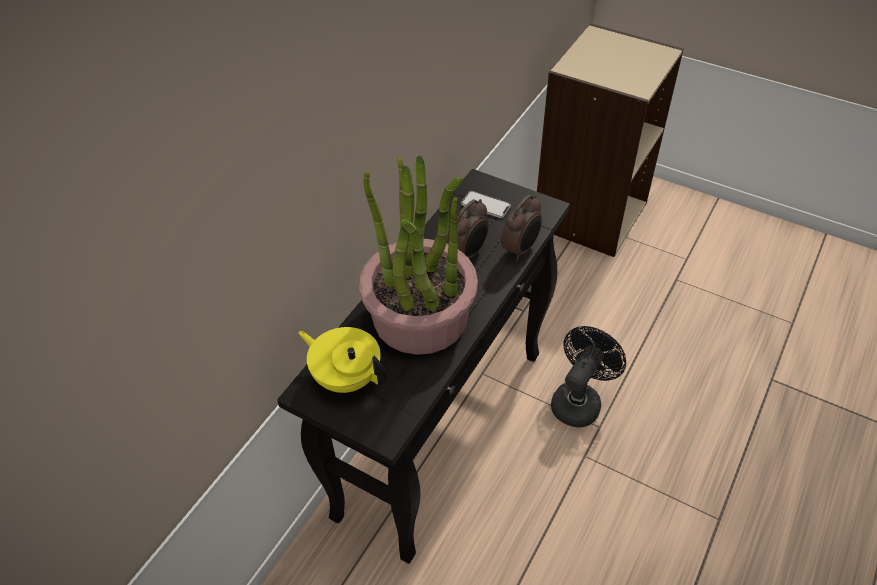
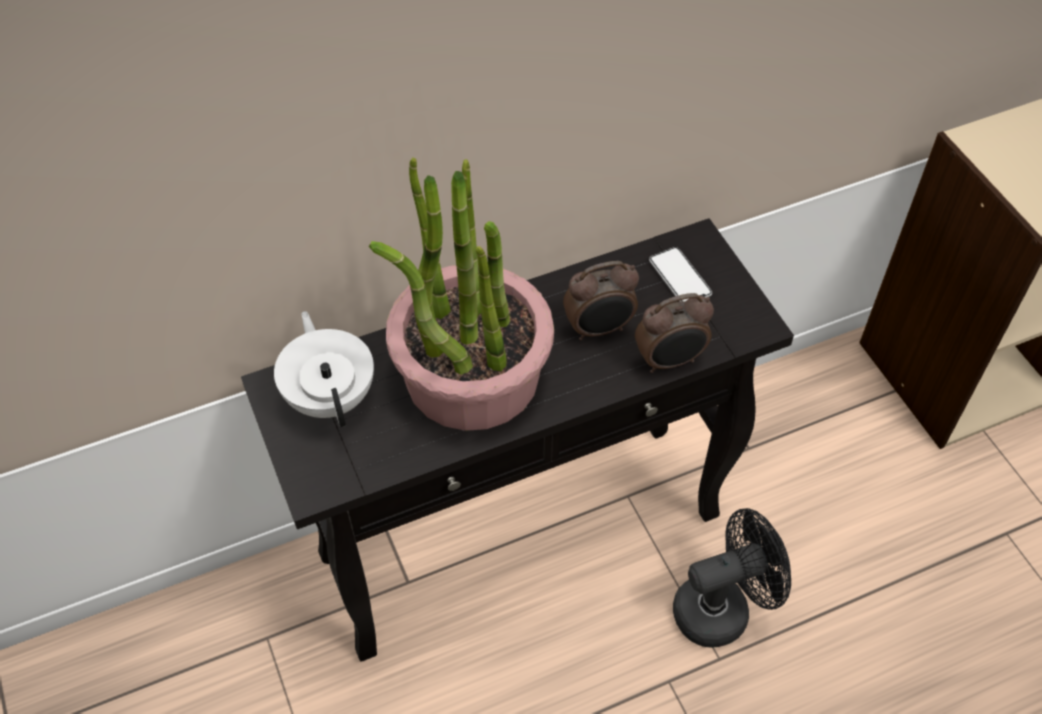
camera: 35 degrees right, 5 degrees up
(347, 377) = (331, 396): yellow teapot -> white teapot

